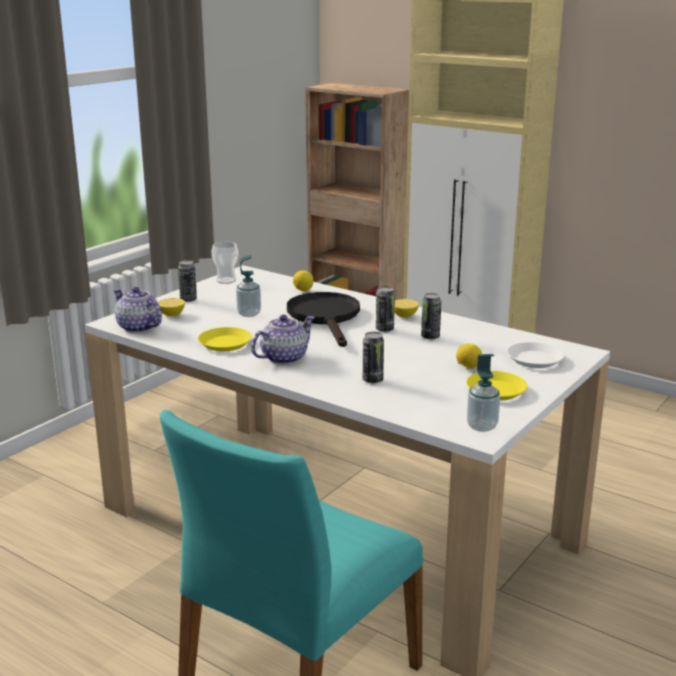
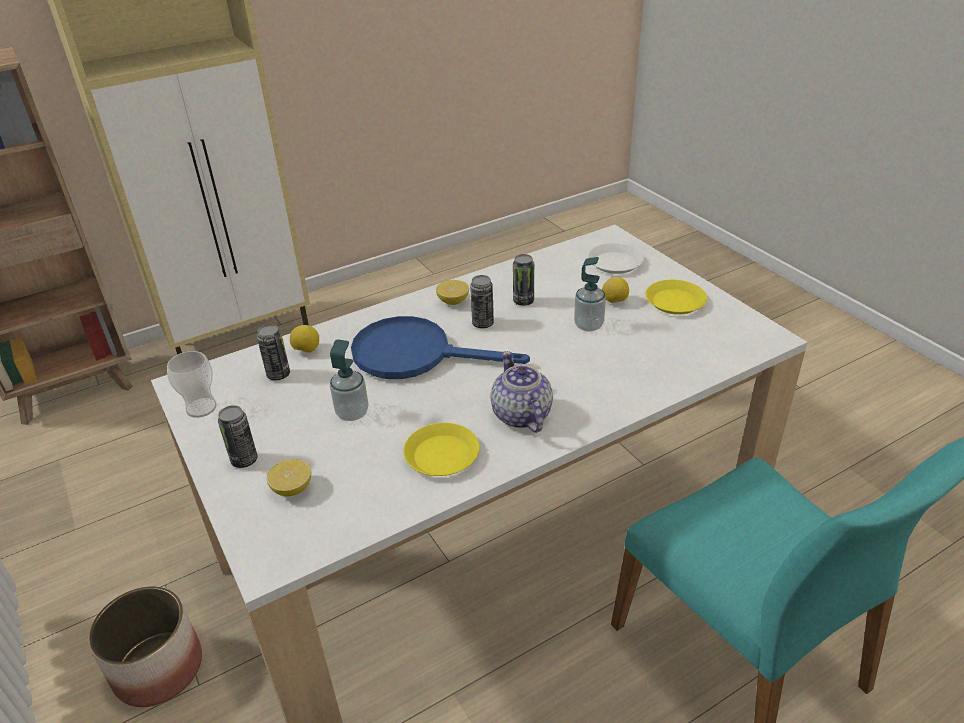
camera: 65 degrees left, 15 degrees up
(138, 328) = (317, 535): teapot -> none
(159, 434) = (158, 668): none -> planter
(326, 317) = (415, 354): black frying pan -> blue frying pan
(372, 380) = (617, 366): can -> can (278, 374)
(482, 426) = (750, 331): soap dispenser -> soap dispenser (588, 325)

